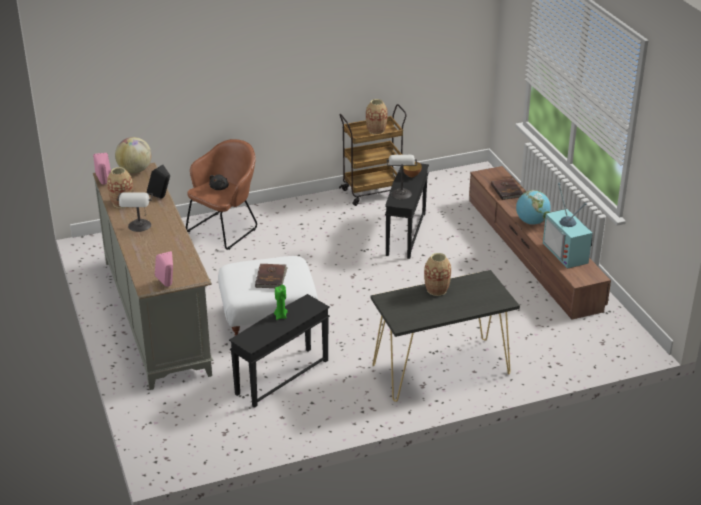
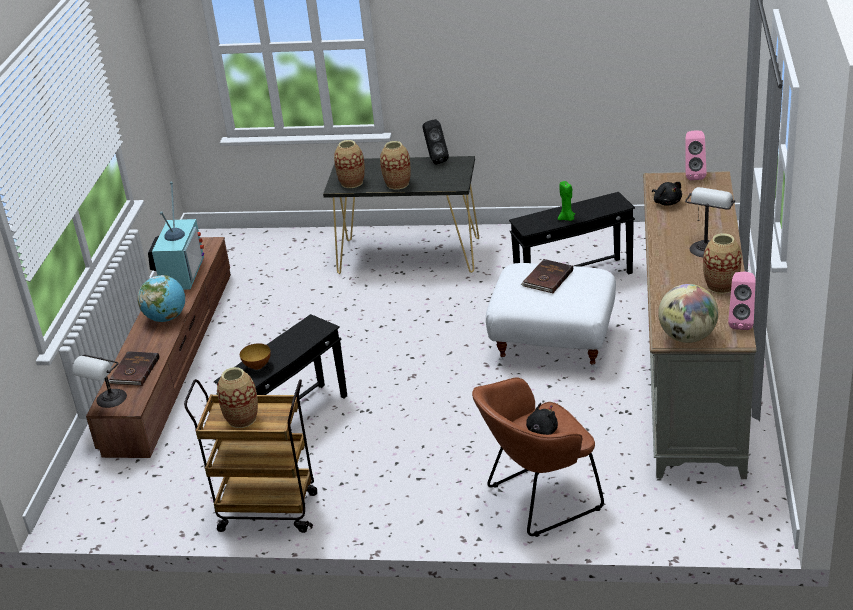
camera: 150 degrees left, 0 degrees up
(161, 198) = (662, 283): black speaker -> black speaker (435, 160)
(180, 257) = (666, 202): none -> black plush toy
(400, 191) = (298, 343): table lamp -> table lamp (108, 402)
(477, 283) = (352, 182): none -> vase

